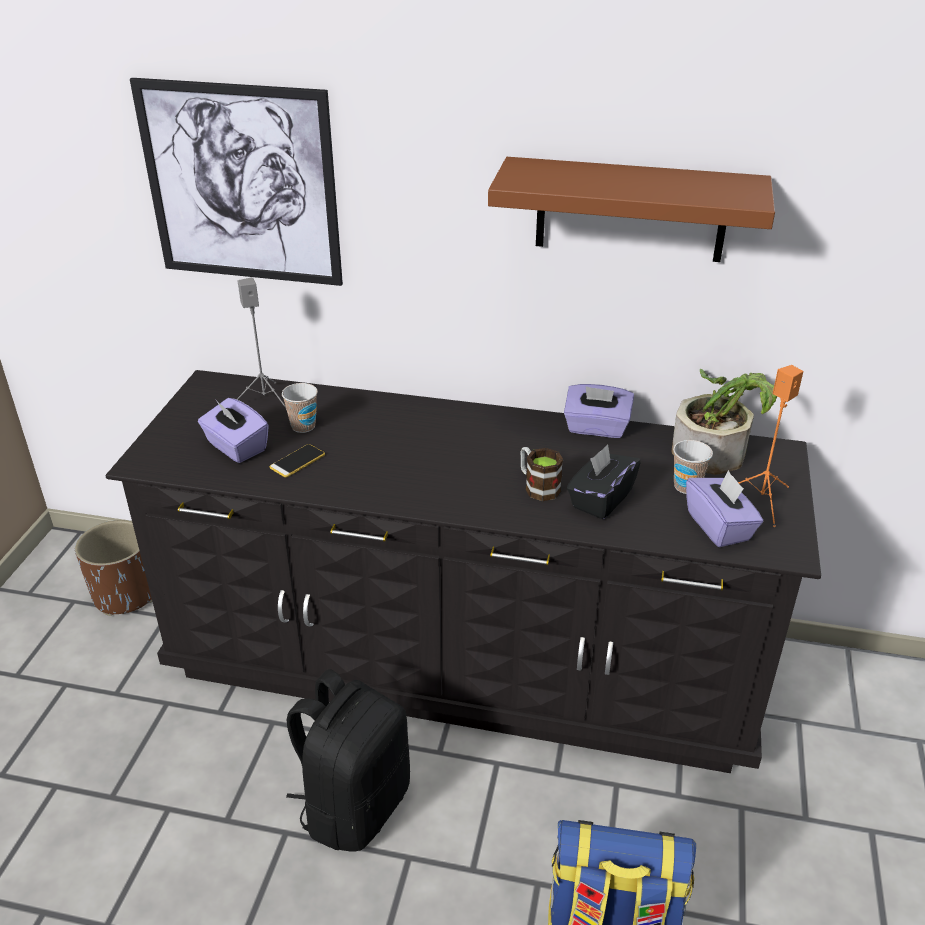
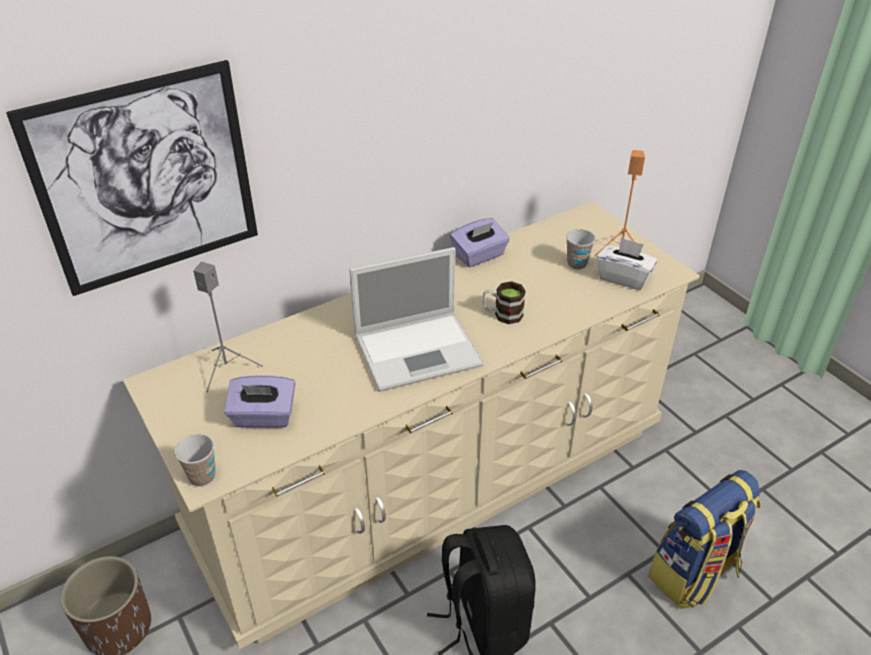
camera: 45 degrees left, 5 degrees up
(297, 461) = (327, 397): phone -> none
(303, 426) = (290, 369): cup -> cup (202, 476)
(420, 471) = (420, 350): none -> laptop
(463, 660) = (433, 481): black dresser -> beige dresser
(600, 499) = (547, 300): black tissue box -> none
(631, 210) = (476, 81): brown shelf -> none
(717, 449) = (559, 231): potted plant -> none
(719, 526) = (624, 278): purple tissue box -> white tissue box

